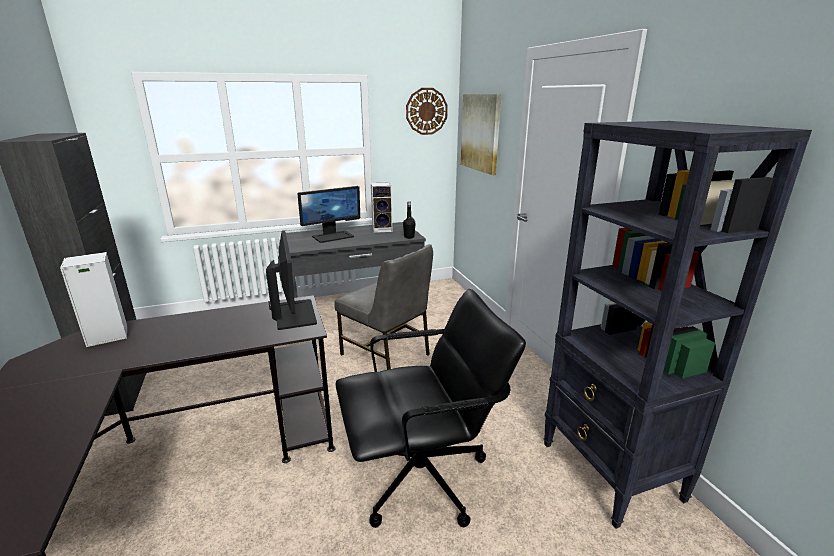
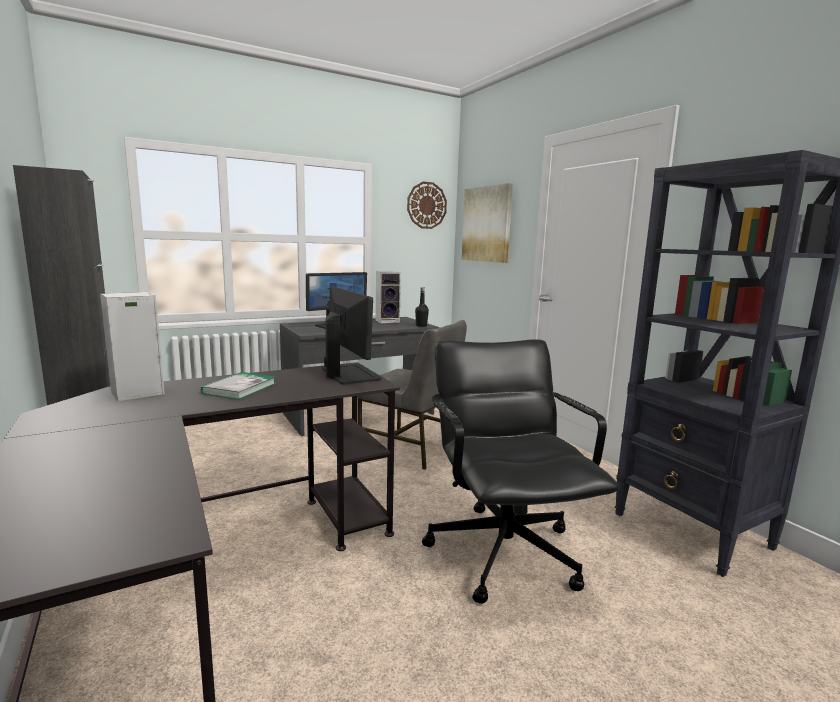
camera: 10 degrees left, 10 degrees down
(190, 332) = (240, 388): none -> book
(422, 477) = (504, 551): black office chair -> black office chair turned 75 degrees counterclockwise

